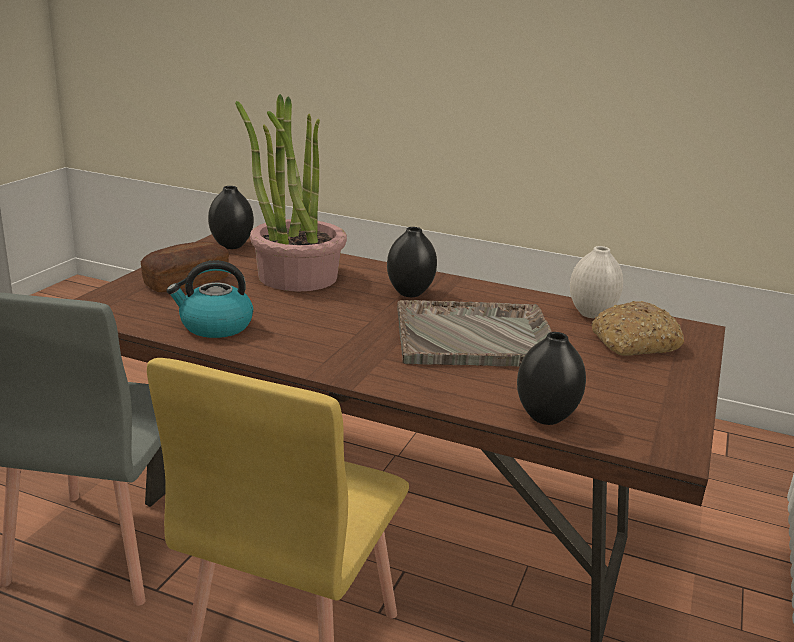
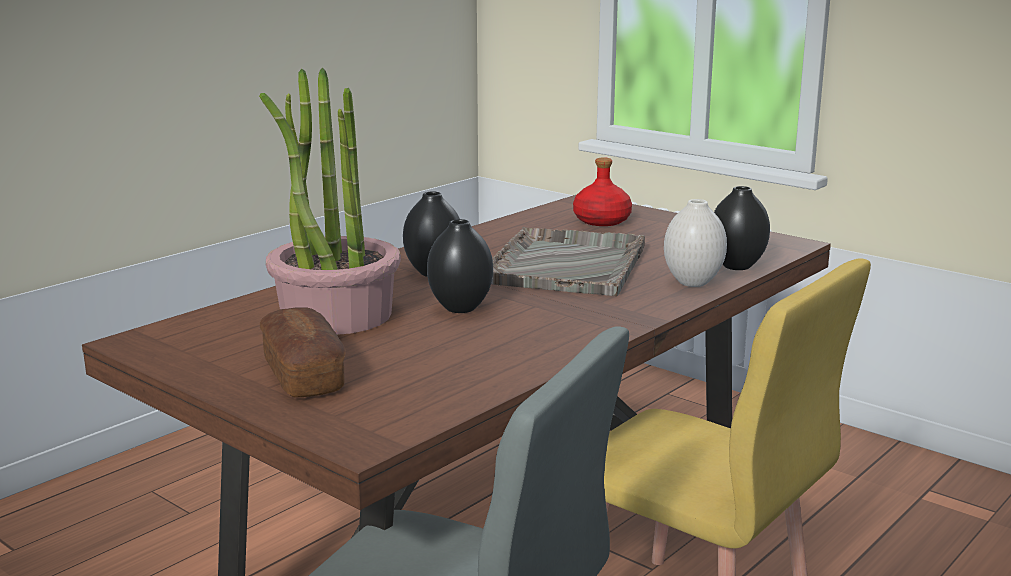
camera: 70 degrees left, 5 degrees down
(215, 326) = (476, 367): kettle -> none
(231, 246) = (171, 341): black vase -> black vase (460, 308)
(592, 314) = (532, 222): white vase -> white vase (693, 282)
(634, 343) = (602, 221): bread -> red bottle

